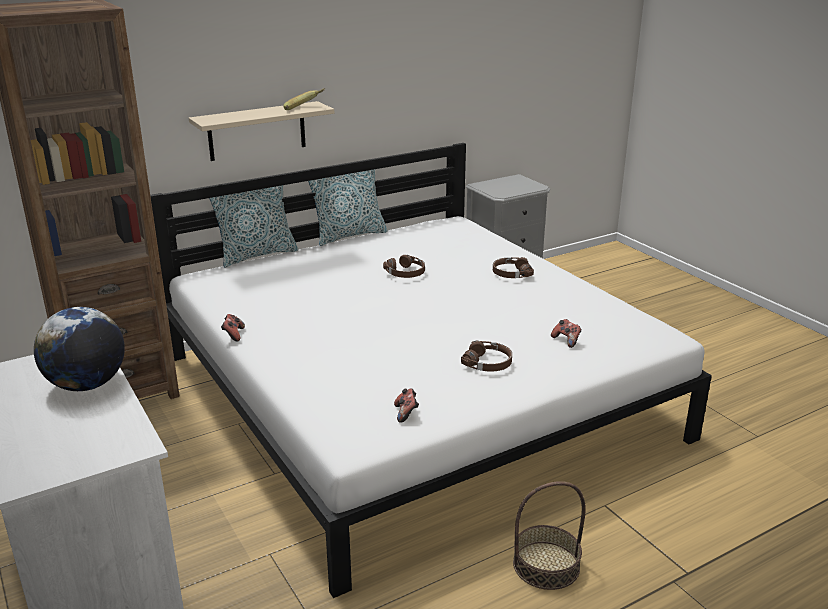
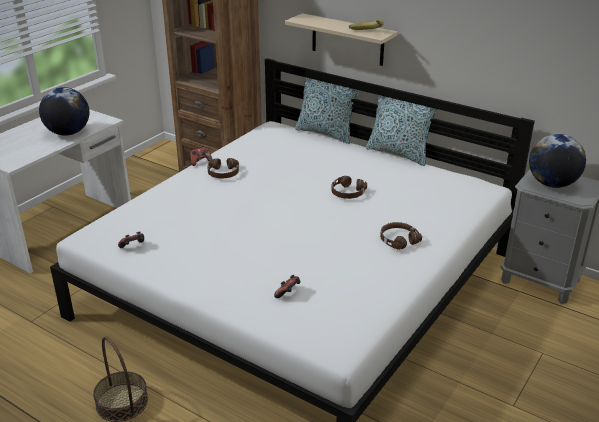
camera: 65 degrees right, 5 degrees up
(488, 363) = (224, 264): brown headphones -> brown headphones (223, 173)
(506, 188) = (552, 184): none -> globe

